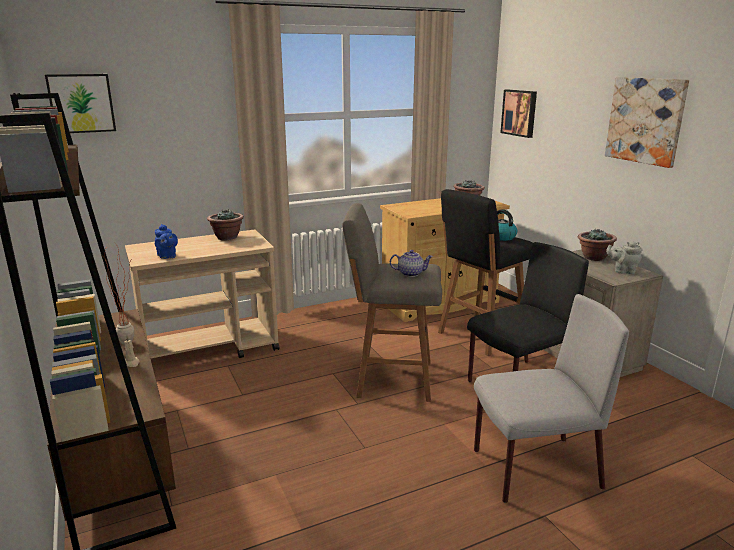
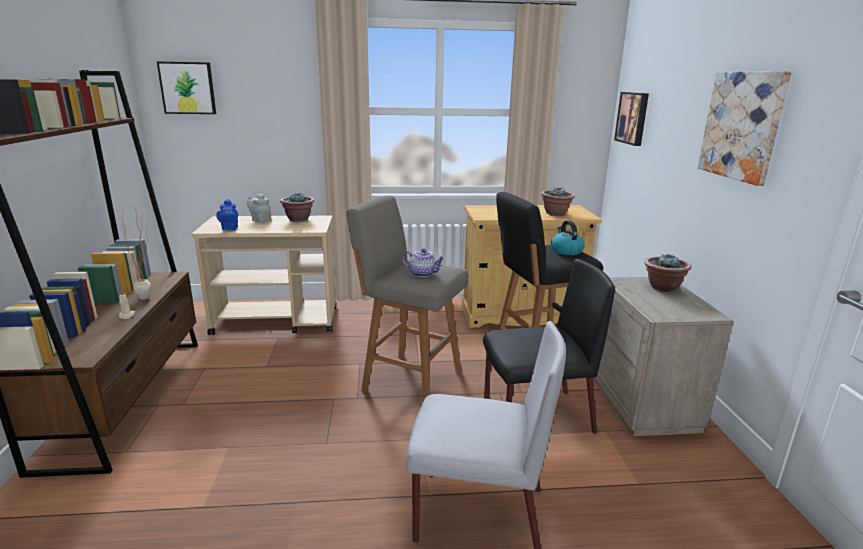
camera: 20 degrees right, 0 degrees up
(622, 271) = (683, 307): grey teapot -> grey teapot (260, 220)

